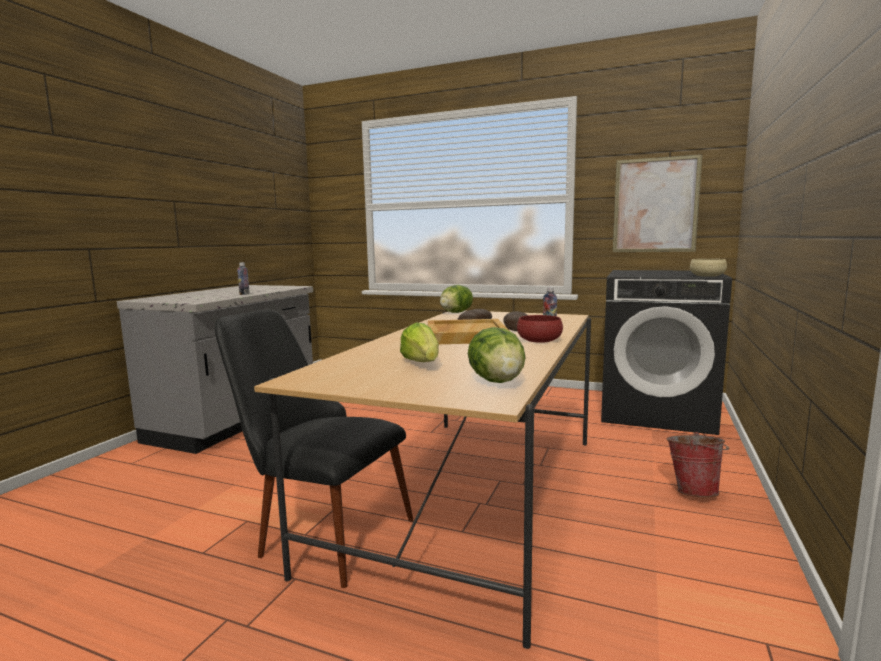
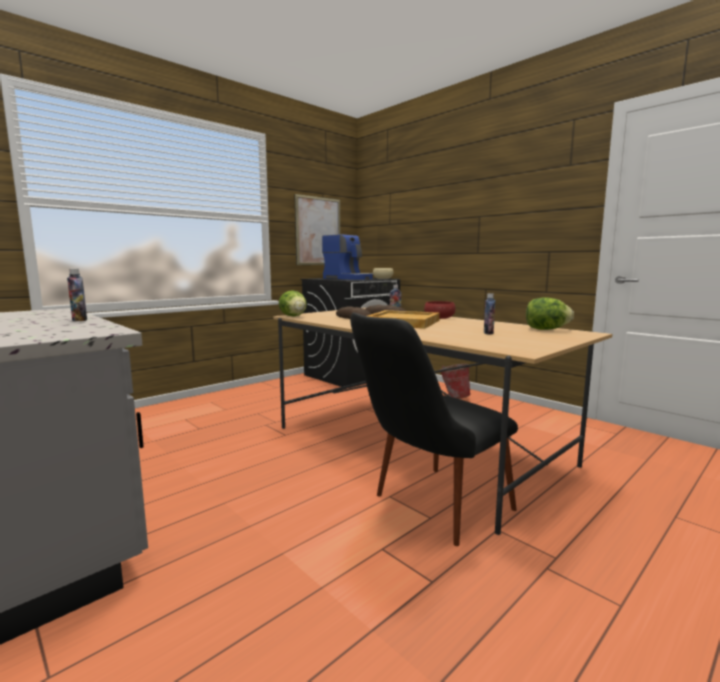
camera: 65 degrees left, 0 degrees up
(422, 363) = (488, 333): lettuce -> bottle
(655, 273) = (348, 278): none -> coffee machine

